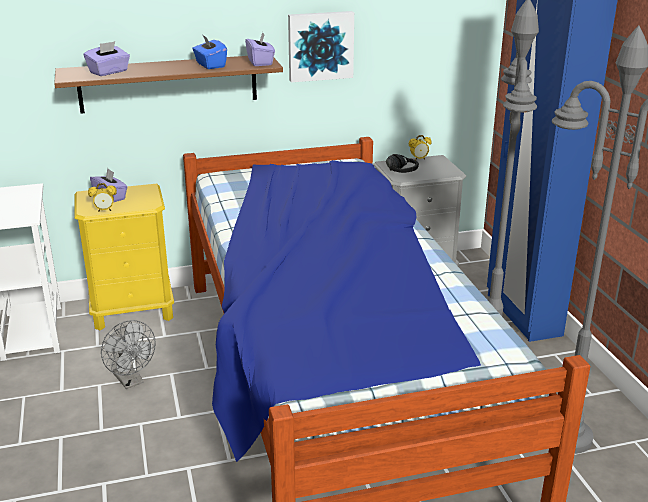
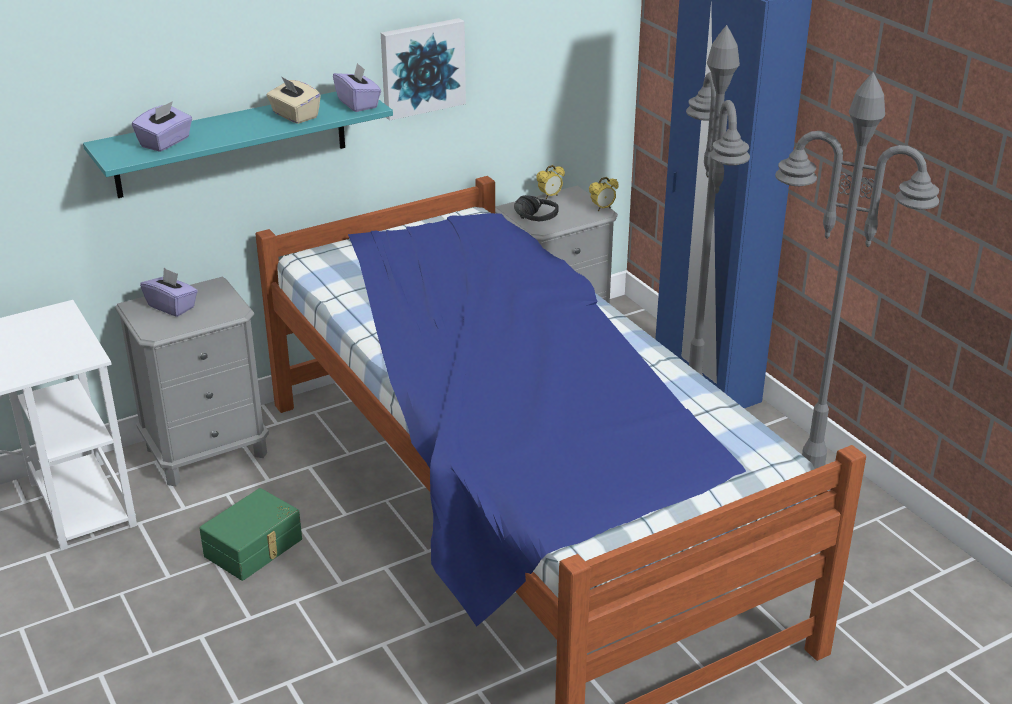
camera: 15 degrees left, 5 degrees up
(104, 210) = (177, 328): alarm clock -> alarm clock (602, 208)
(131, 381) = (255, 548): grey fan -> green storage box
(133, 310) = (207, 451): yellow nightstand -> grey nightstand
(168, 83) = (231, 142): brown shelf -> turquoise shelf
(210, 65) = (294, 116): blue tissue box -> beige tissue box

